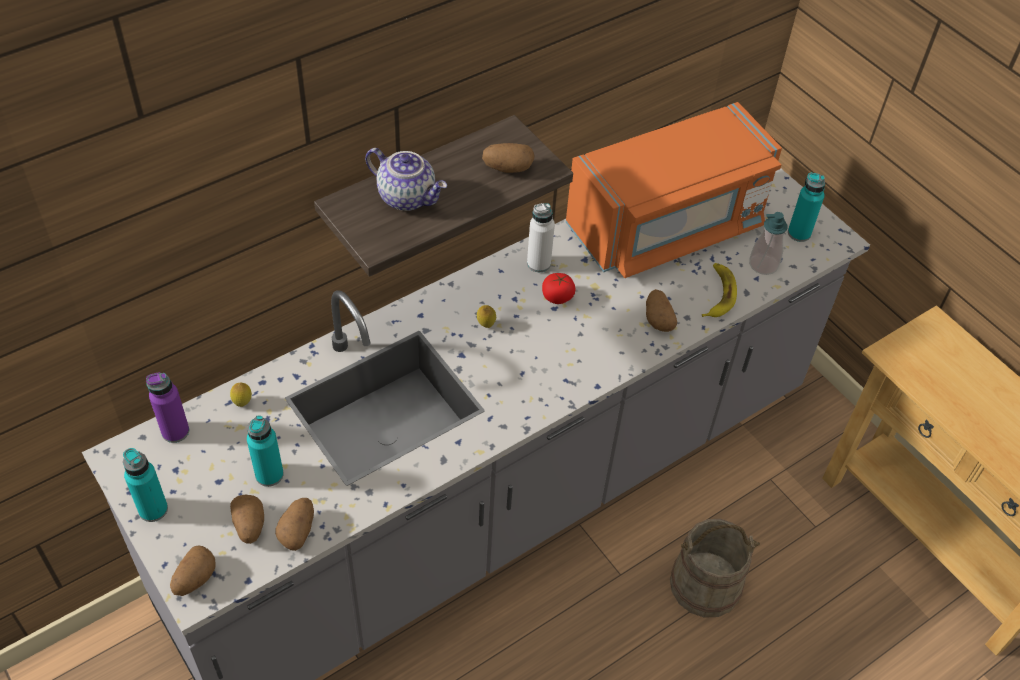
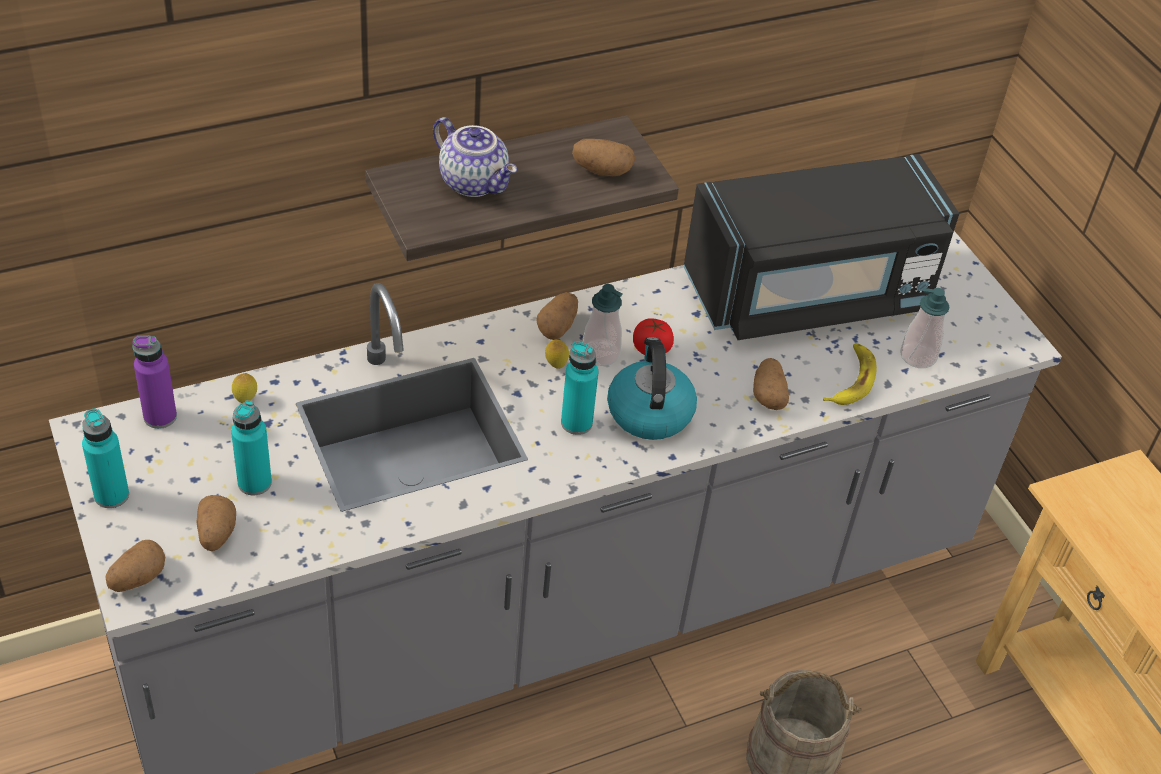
camera: 10 degrees right, 5 degrees down
(298, 531) = (270, 549): potato -> potato (557, 327)
(518, 308) = (600, 354): none -> soap dispenser
(538, 263) = (639, 308): white bottle -> none
(569, 351) = (649, 411): none -> kettle
(667, 226) = (809, 293): orange microwave -> black microwave
(799, 233) = (973, 328): turquoise bottle -> turquoise bottle (576, 423)

